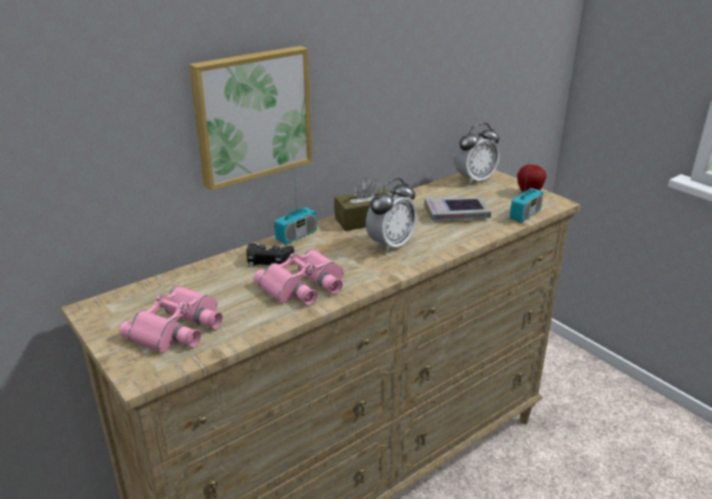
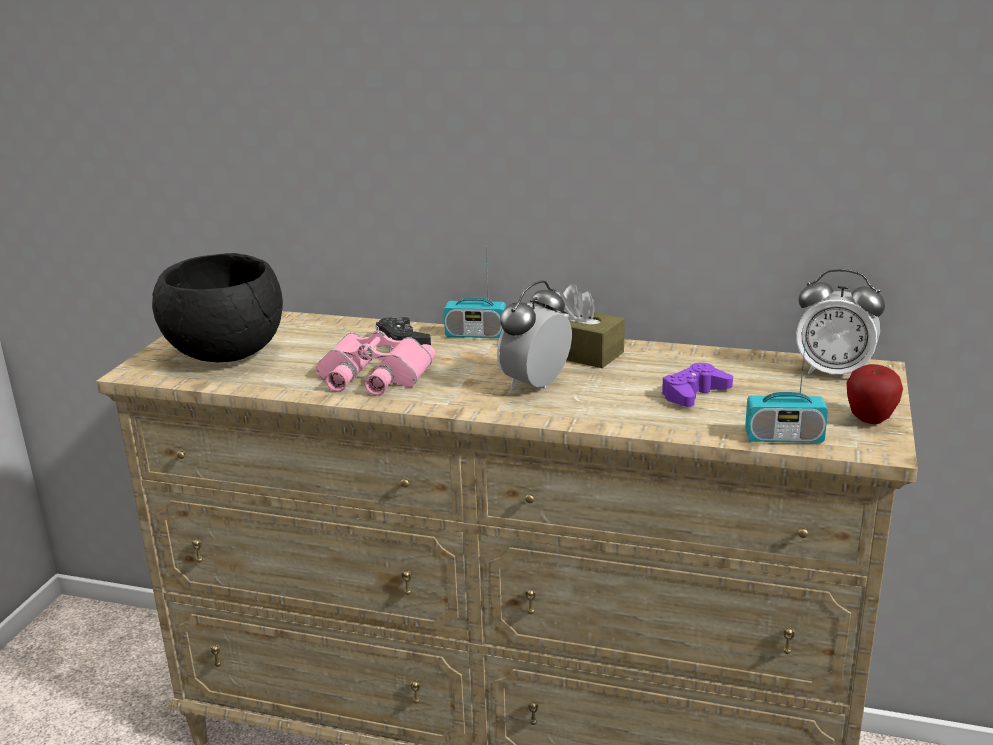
camera: 55 degrees right, 5 degrees down
(179, 327) = (225, 355): pink binoculars -> black bowl
(251, 115) = (445, 153): picture -> none
(390, 245) = (535, 385): alarm clock -> alarm clock turned 120 degrees clockwise
(456, 214) = (694, 394): book -> purple game controller

